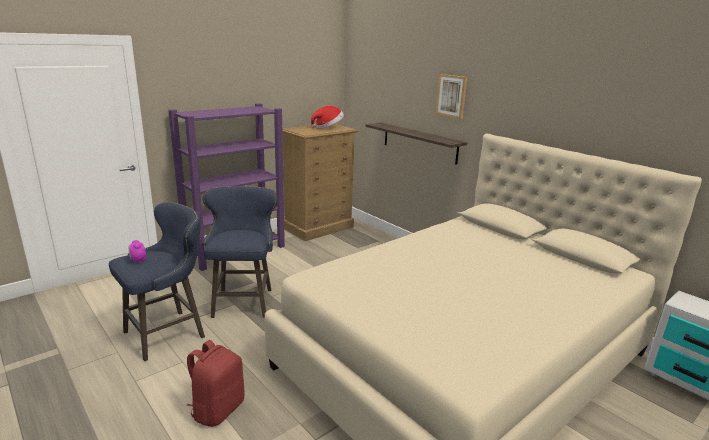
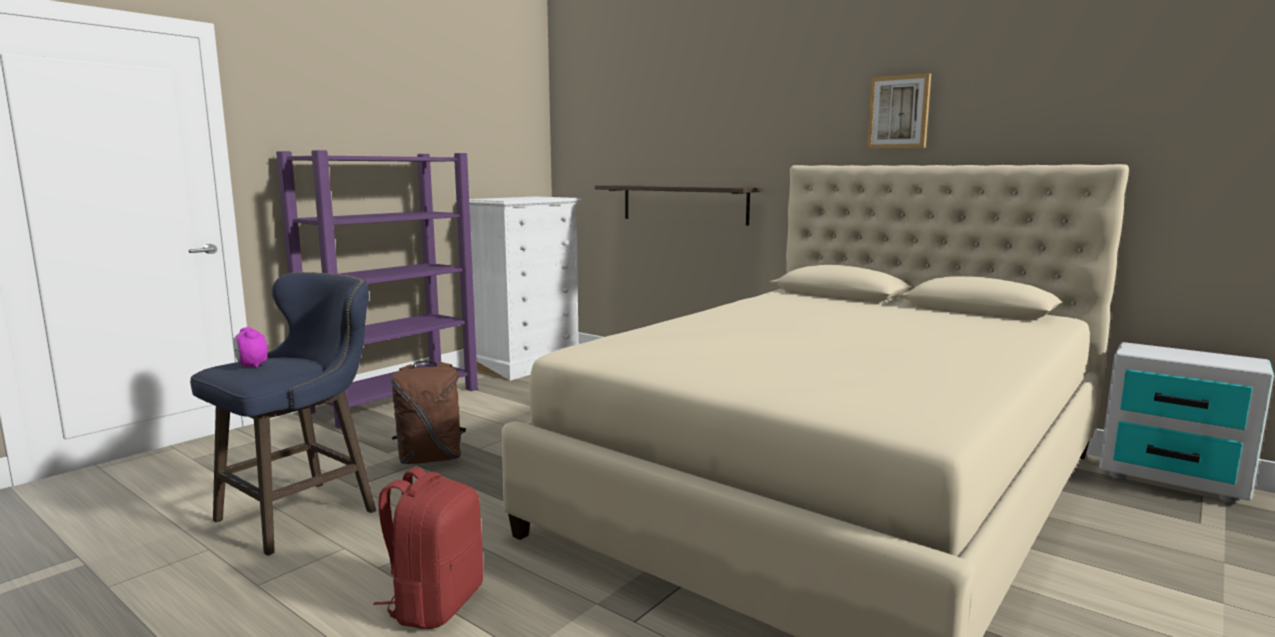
camera: 10 degrees left, 10 degrees down
(243, 301) = (431, 458): blue stool -> brown backpack
(319, 227) = (527, 363): brown dresser -> white dresser
(328, 127) = (533, 197): hat -> none
(451, 96) = (730, 123): picture -> picture (899, 112)

